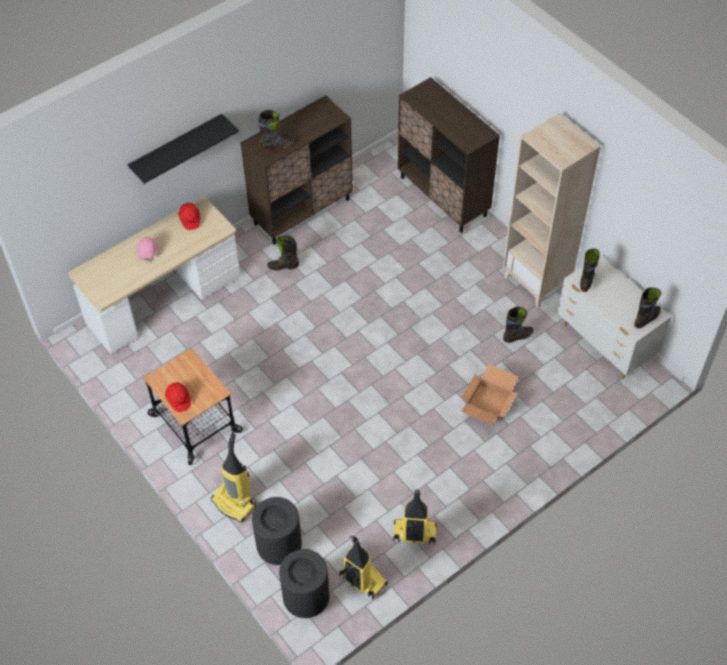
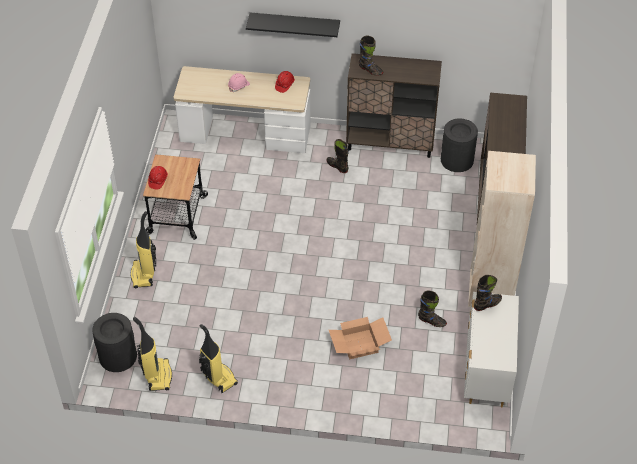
camera: 45 degrees right, 5 degrees down
(278, 544) = (138, 316): black trash can -> black trash can (456, 160)
(646, 319) = (496, 359): black boot -> none

